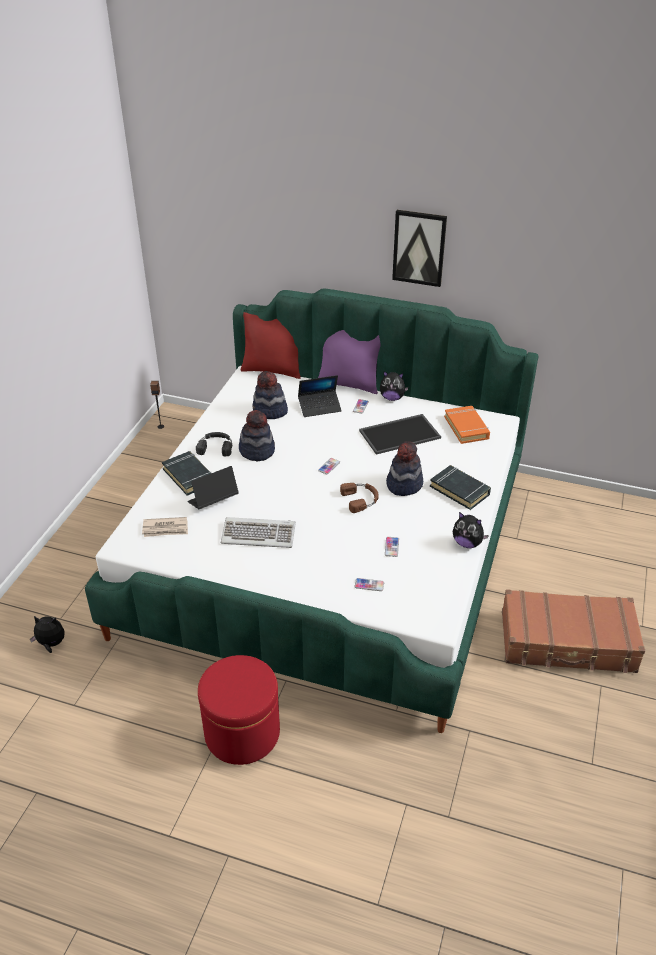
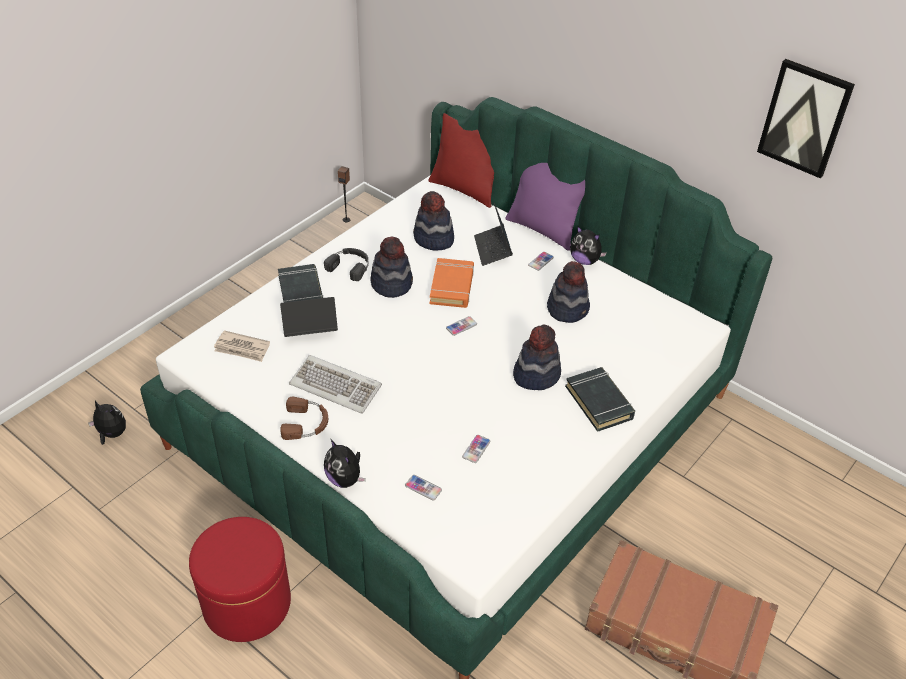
camera: 20 degrees right, 5 degrees up
(319, 407) = (492, 249): laptop -> laptop turned 75 degrees clockwise
(361, 499) = (475, 378): brown headphones -> brown headphones (306, 423)
(400, 433) = (568, 308): tray -> hat
(419, 248) = (650, 83): picture -> picture (804, 118)
(466, 428) = (654, 324): orange book -> orange book (452, 286)
(467, 543) = (569, 473): plush toy -> plush toy (345, 479)

